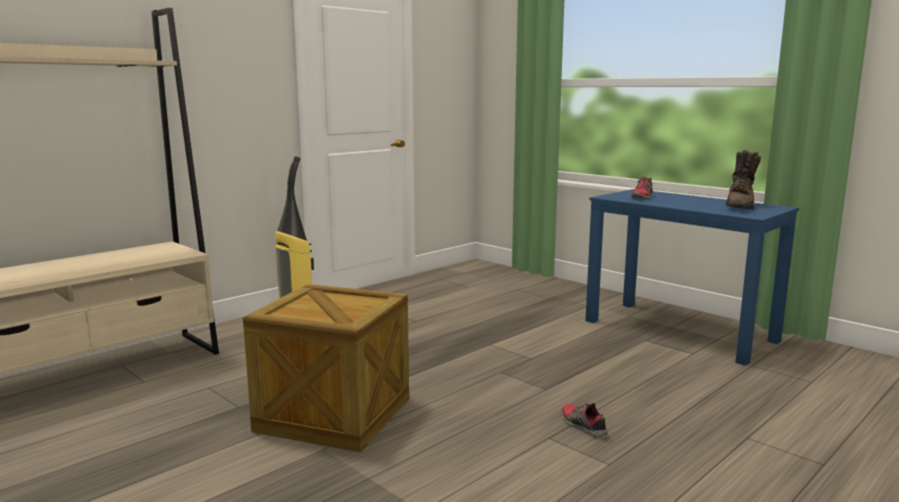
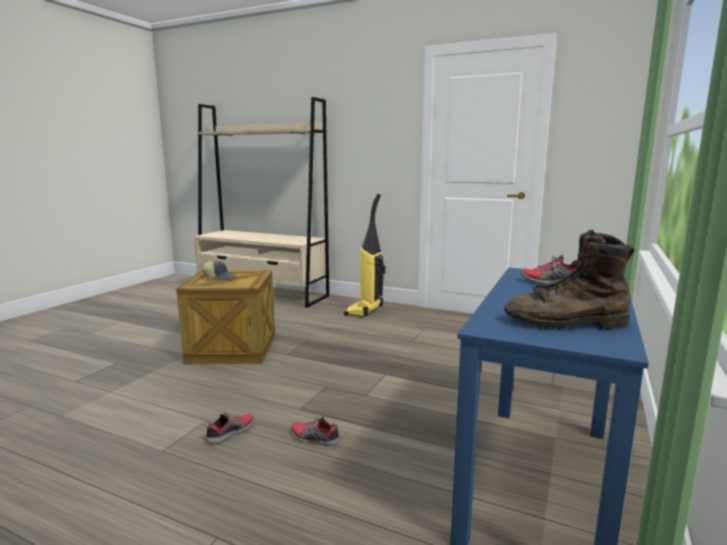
camera: 70 degrees right, 0 degrees up
(316, 309) = (220, 277): none -> cap
(607, 388) = (314, 439): none -> shoe

